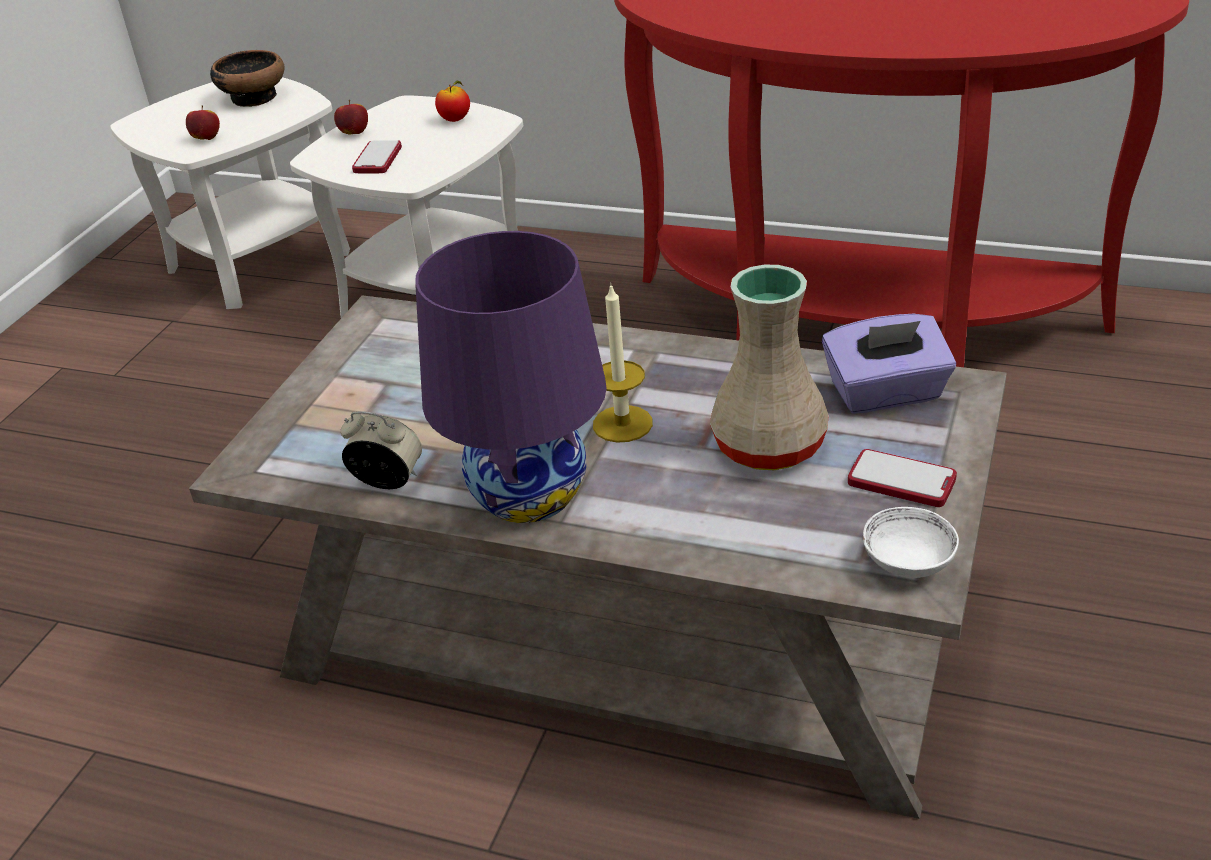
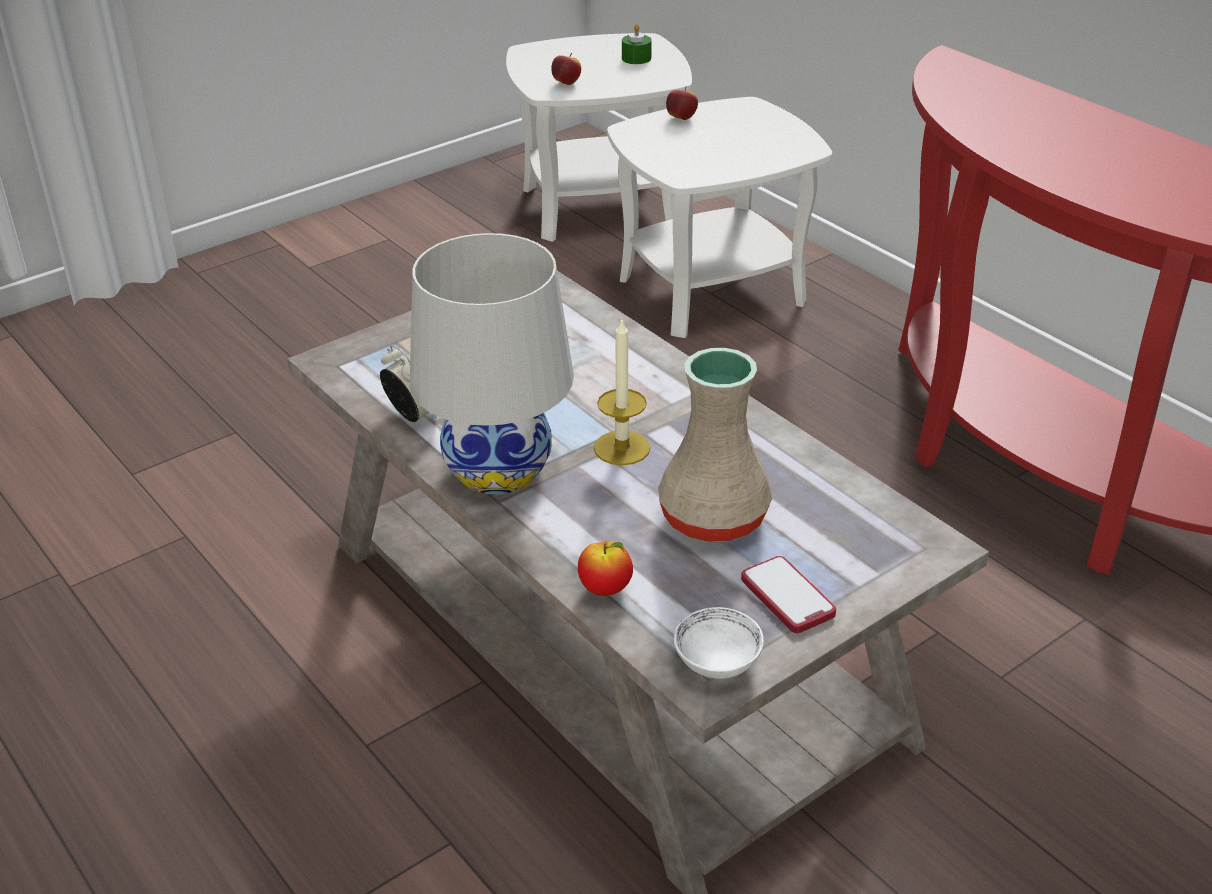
camera: 30 degrees right, 0 degrees up
(254, 97) = (636, 58): bowl -> green candle
(377, 159) = (676, 148): phone -> none
(455, 120) = (774, 134): apple -> apple (605, 589)
(528, 493) = (498, 469): purple table lamp -> white table lamp
(886, 393) = (859, 520): purple tissue box -> none

